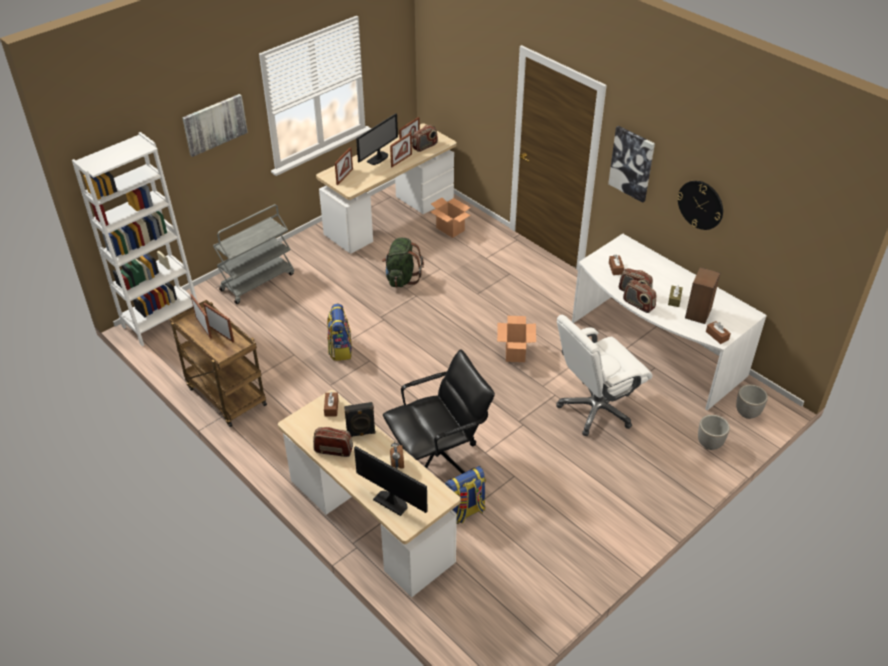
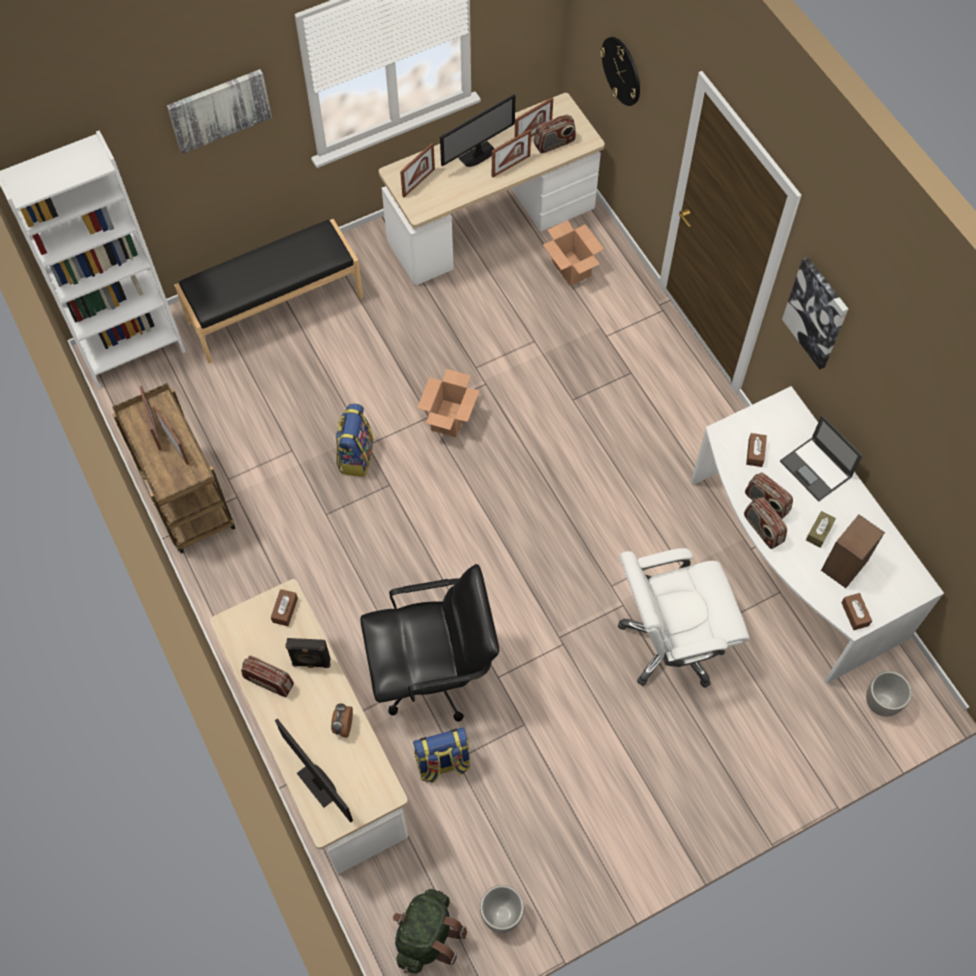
camera: 15 degrees right, 20 degrees up
(257, 281) = (275, 308): grey cart -> black bench
(401, 278) = (474, 347): green backpack -> green backpack (426, 936)
(515, 352) = (592, 519): cardboard box -> cardboard box (449, 419)
(658, 270) = (816, 469): none -> laptop
(700, 204) = (891, 418): wall clock -> wall clock (621, 71)
(709, 444) = (807, 741): planter -> planter (501, 915)

